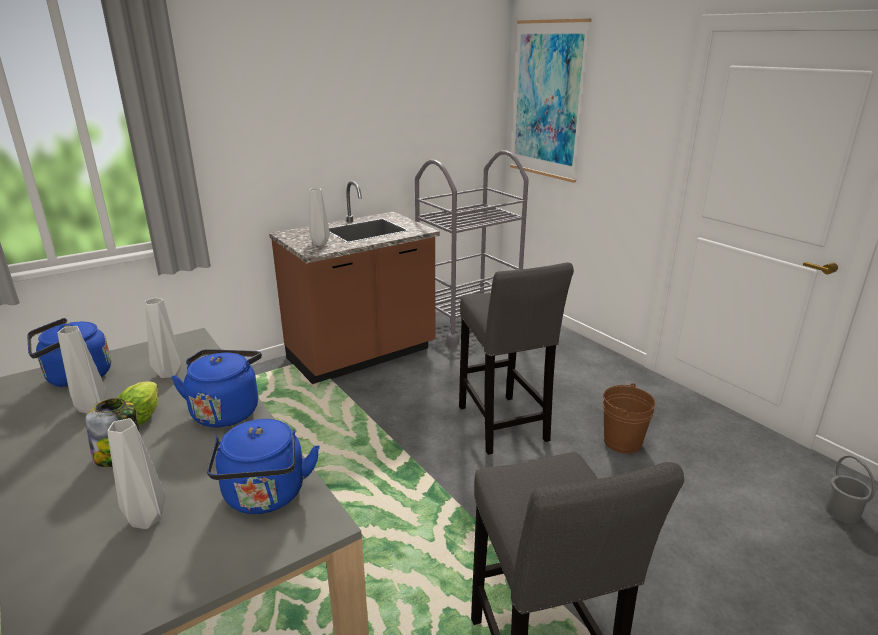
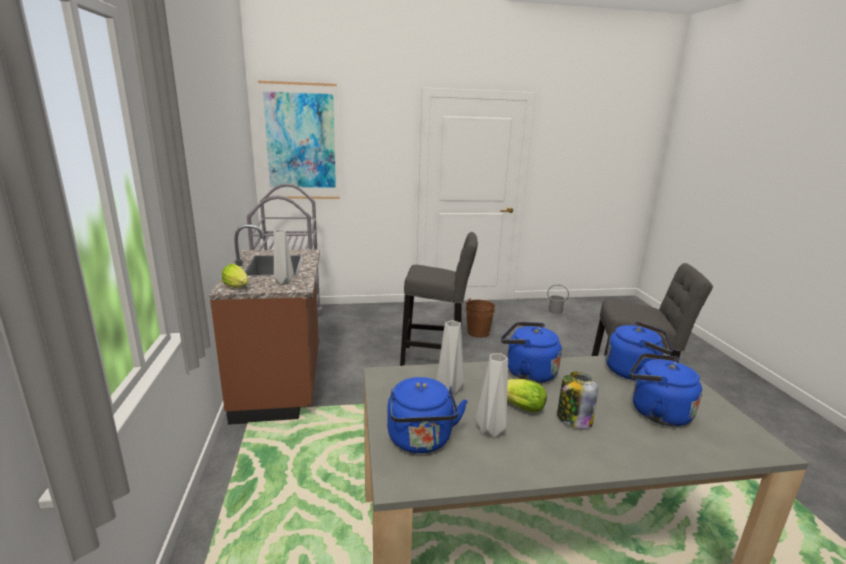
camera: 65 degrees left, 5 degrees down
(145, 521) = (656, 412): grey vase -> blue kettle
(292, 235) = (238, 287): none -> lettuce

